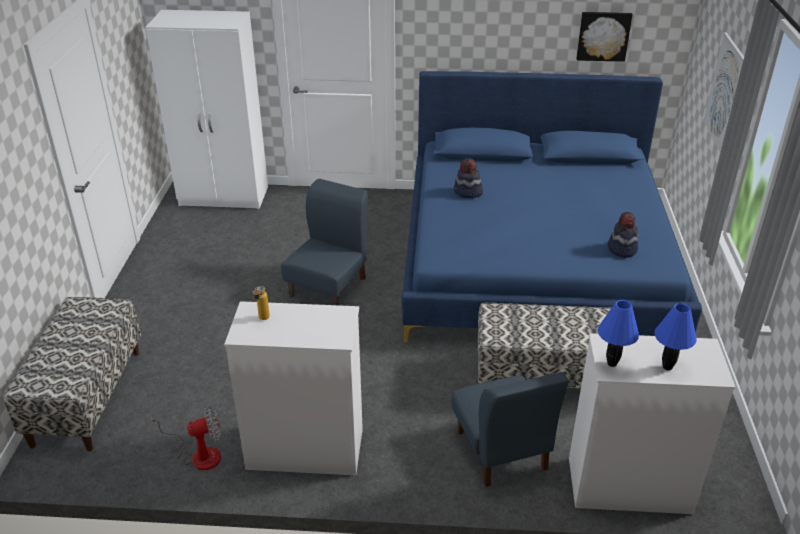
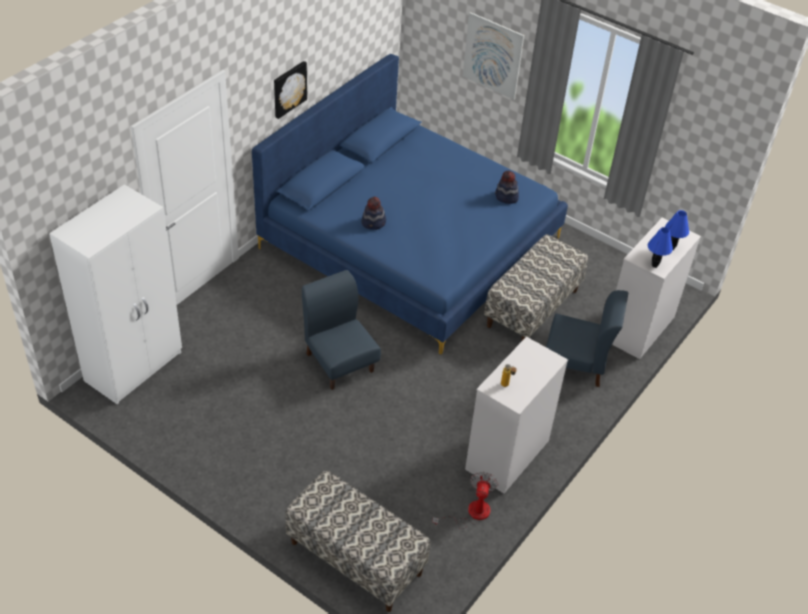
camera: 60 degrees left, 10 degrees up
(603, 36) = (355, 44): picture -> picture (289, 89)

